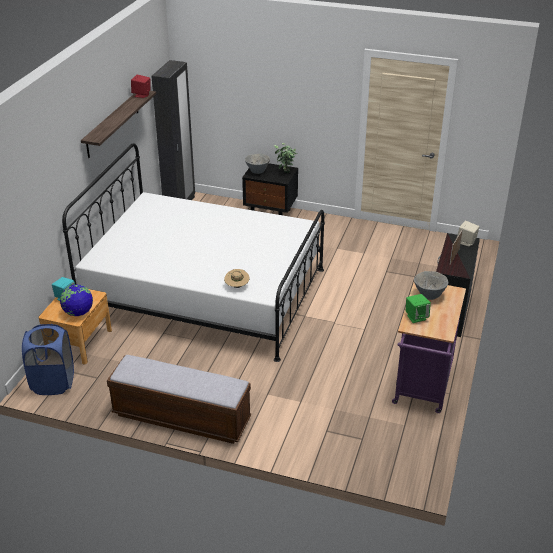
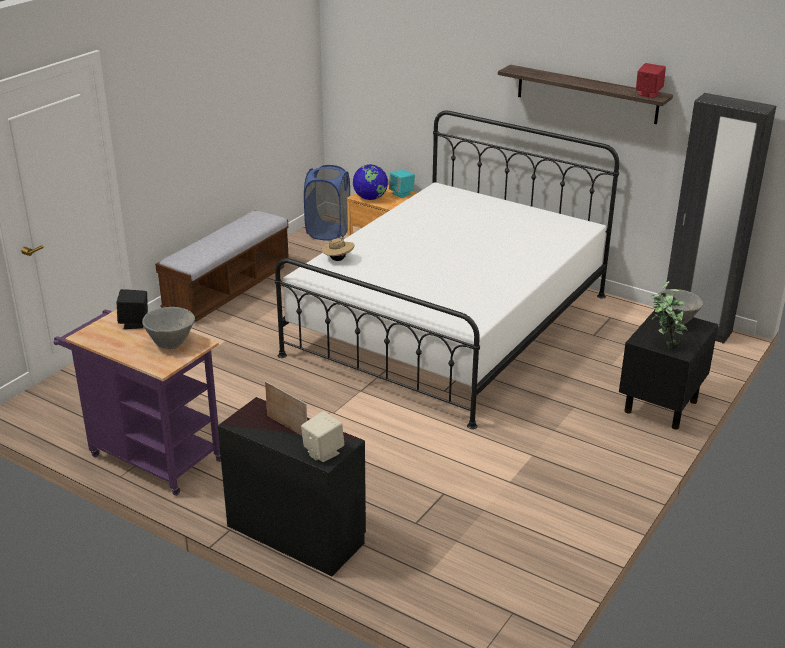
camera: 105 degrees right, 5 degrees down
(416, 317) = (134, 323): green speaker -> black speaker

